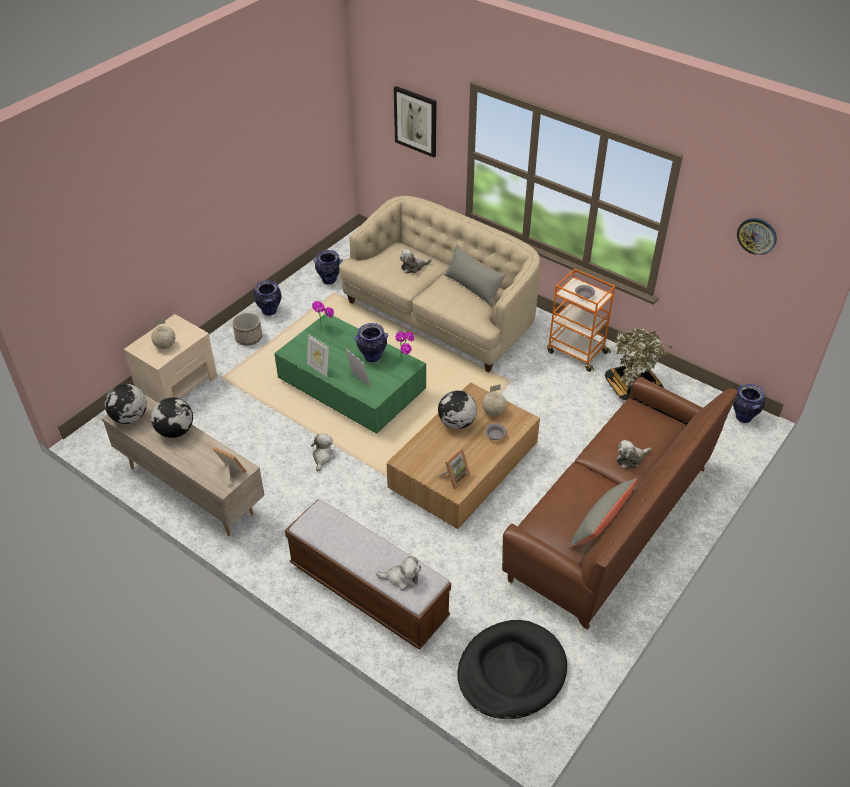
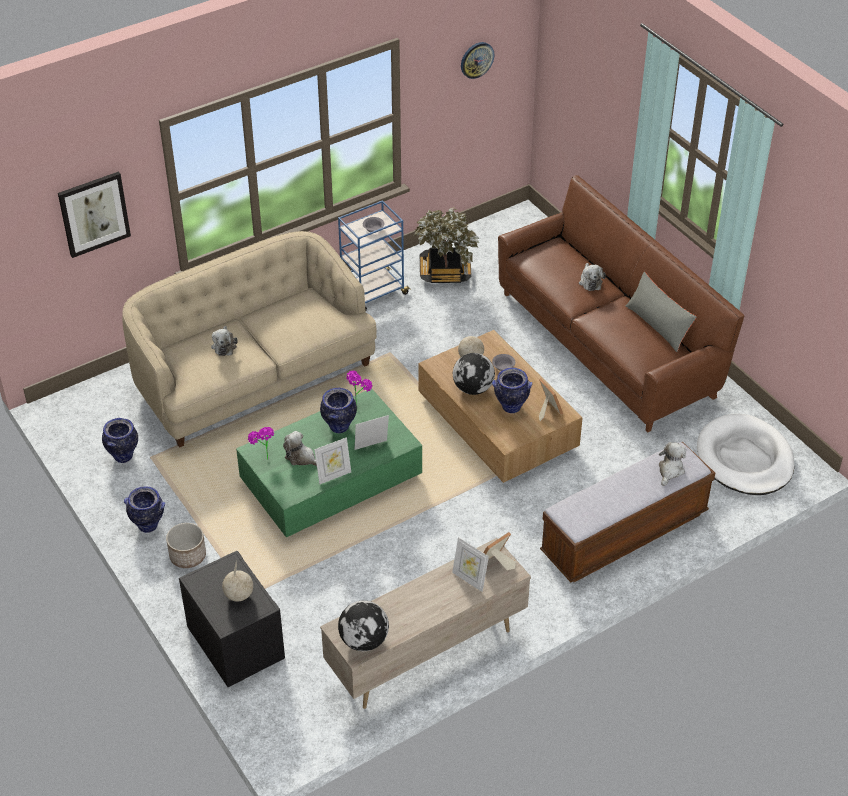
camera: 70 degrees left, 0 degrees up
(176, 431) = (407, 600): globe -> none
(177, 384) = (235, 641): beige nightstand -> black nightstand
(207, 461) = (469, 579): none -> picture frame
(323, 457) = (428, 529): plush toy -> plush toy (301, 458)
(473, 287) = (291, 309): grey pillow -> none
(511, 672) = (744, 459): black dog bed -> white dog bed
(576, 352) = (373, 293): orange cart -> blue cart
(743, 417) = (519, 219): vase -> vase (510, 407)

